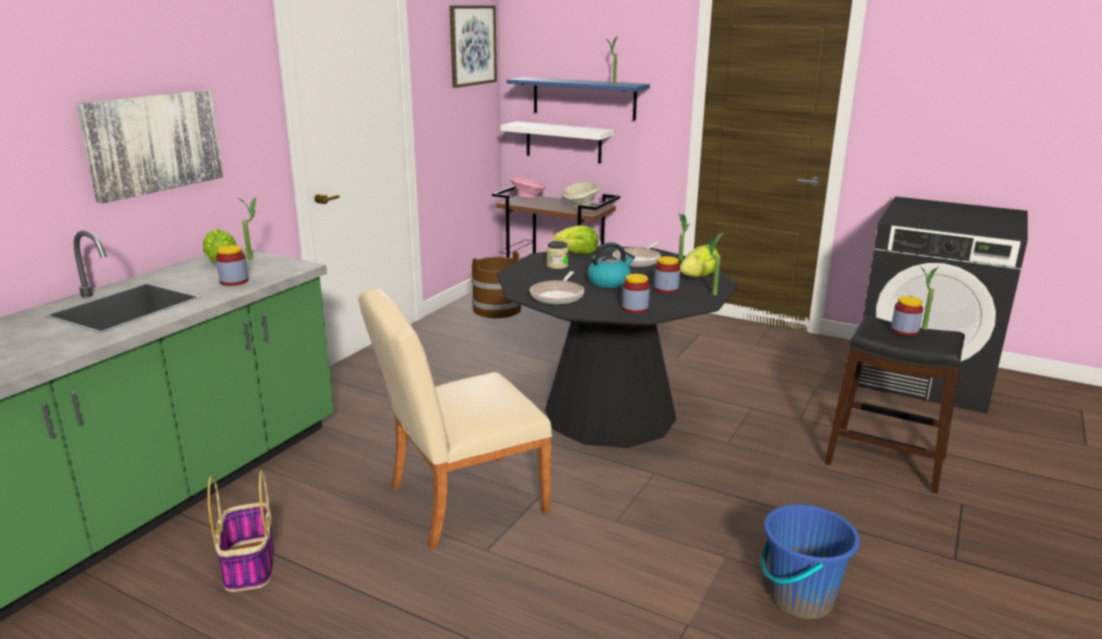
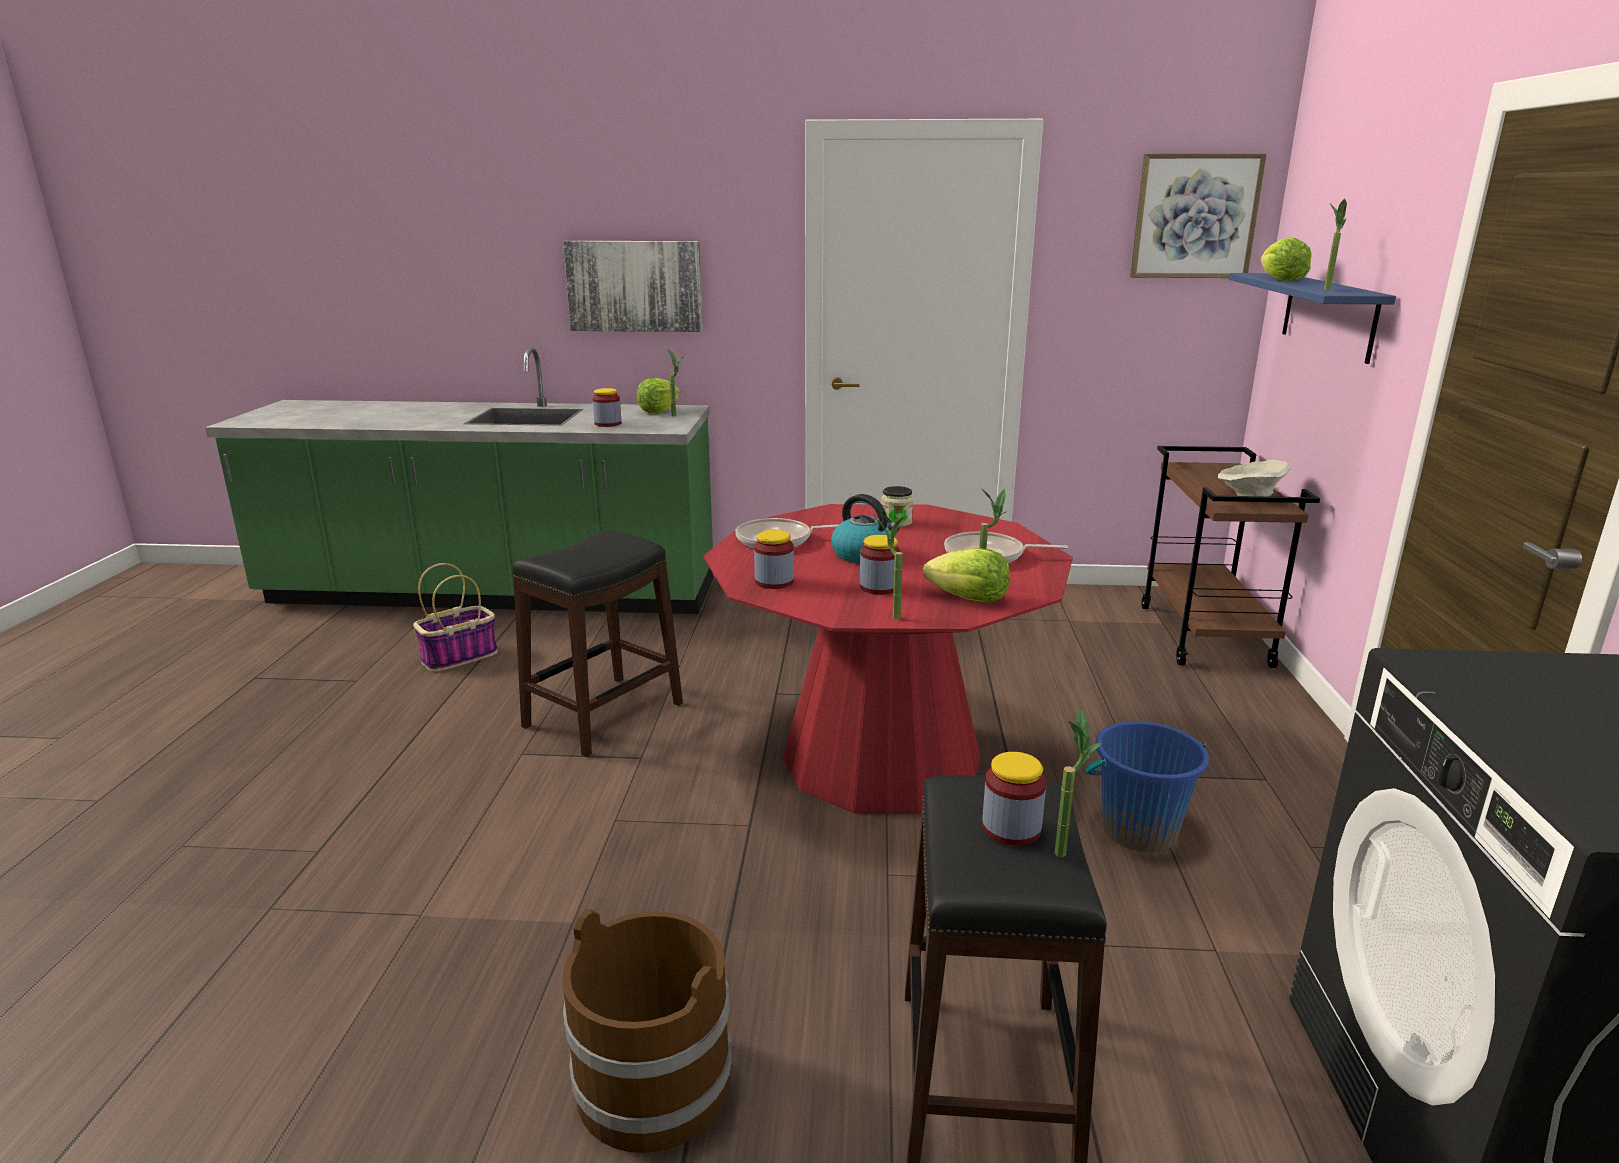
camera: 65 degrees right, 0 degrees up
(457, 502) = (602, 715): beige chair -> black stool
(496, 309) = (1095, 613): brown bucket -> brown bucket (652, 1084)
(528, 198) = (1222, 469): pink bowl -> none
(563, 142) = (1297, 389): white shelf -> none
(577, 253) = (966, 523): lettuce -> lettuce (1280, 280)
(610, 414) = (881, 758): black dining table -> red dining table
(800, 598) = (496, 1008): blue bucket -> blue bucket (1138, 831)

